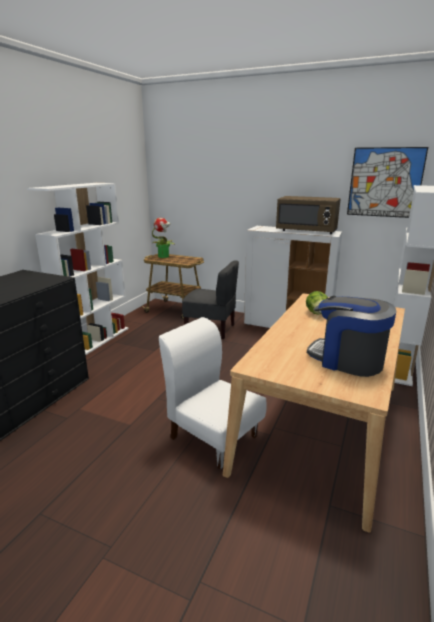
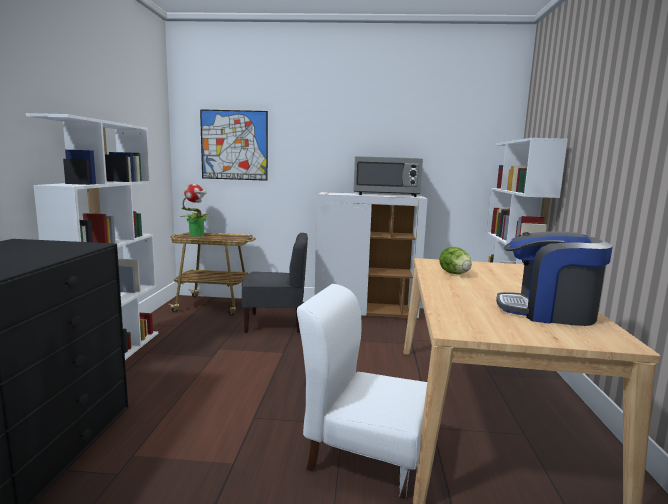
camera: 20 degrees left, 10 degrees down
(307, 231) = (386, 195): brown microwave -> grey microwave
(385, 182) = (462, 142): picture -> picture (234, 145)

